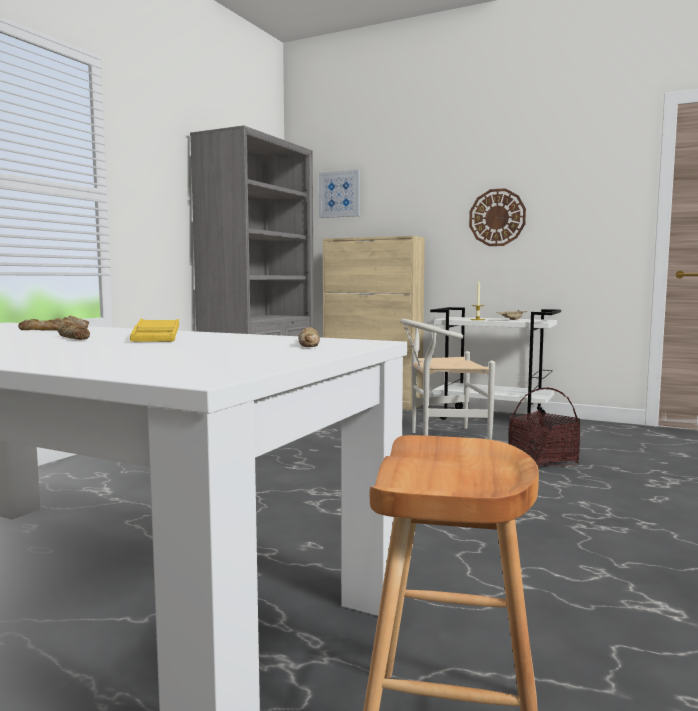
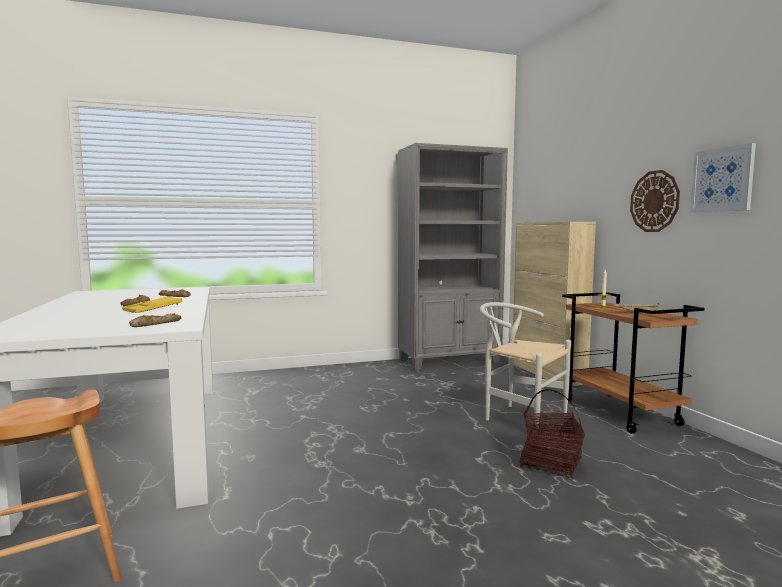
camera: 45 degrees right, 0 degrees up
(340, 194) = (543, 182): picture -> picture (722, 180)
(493, 418) = (621, 413): white cart -> brown cart

